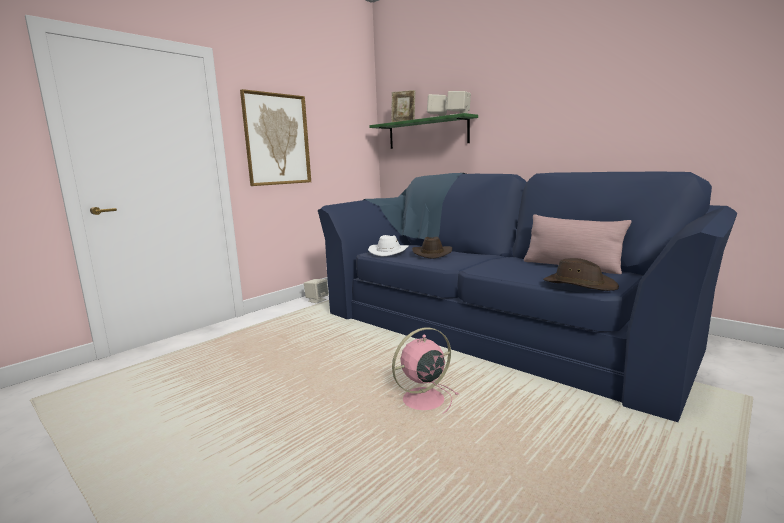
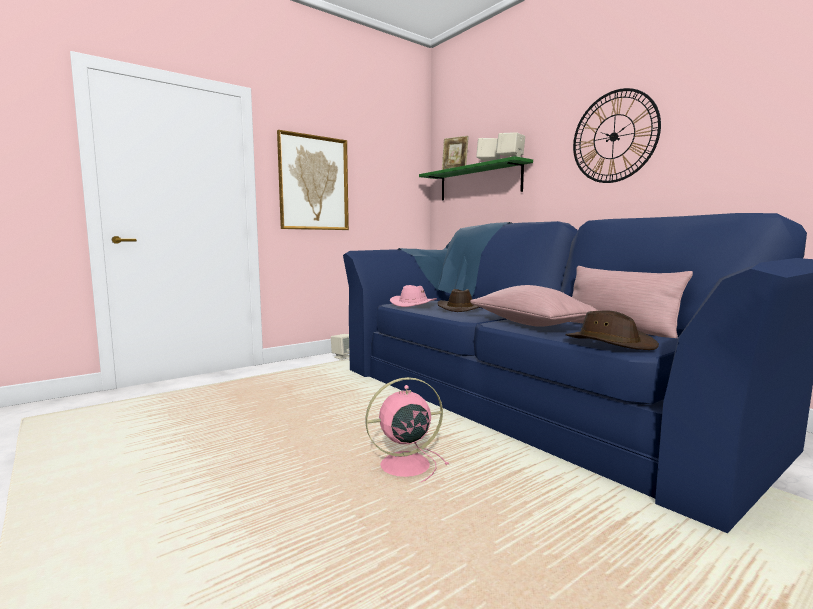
camera: 10 degrees right, 5 degrees down
(389, 252) = (414, 304): white hat -> pink hat
(502, 268) = (529, 324): none -> pink pillow
(551, 98) = (614, 137): none -> wall clock

